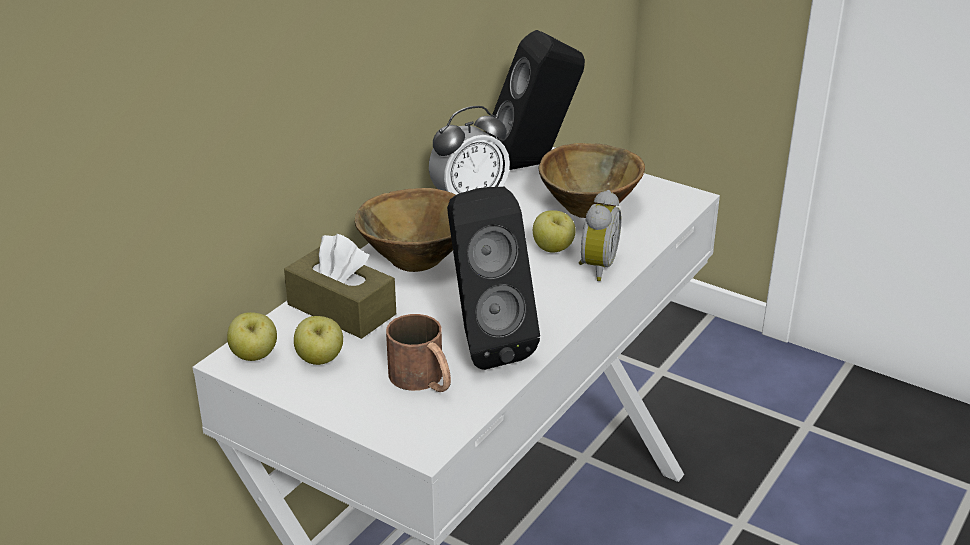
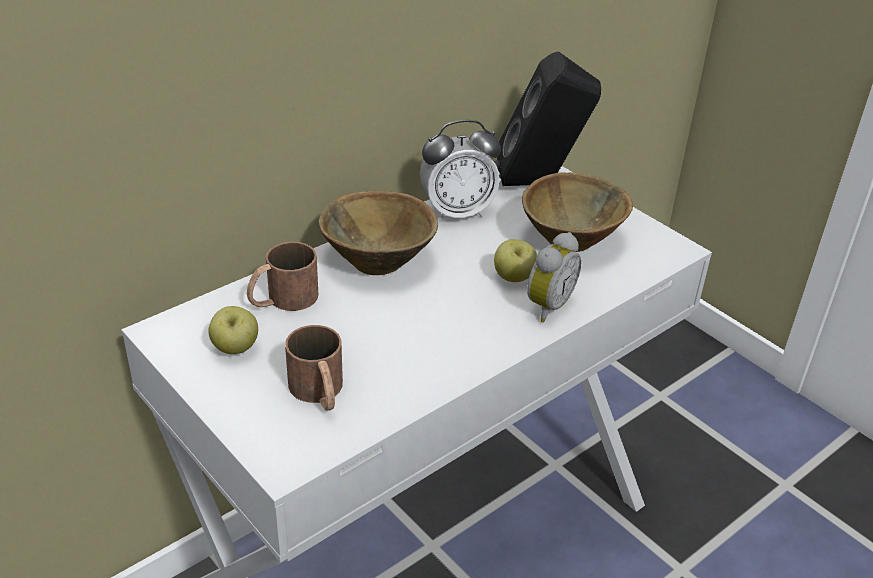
camera: 15 degrees right, 5 degrees up
(254, 356) = (179, 331): apple -> none
(341, 309) = (282, 300): brown tissue box -> brown mug
(483, 343) = (396, 366): black speaker -> none

